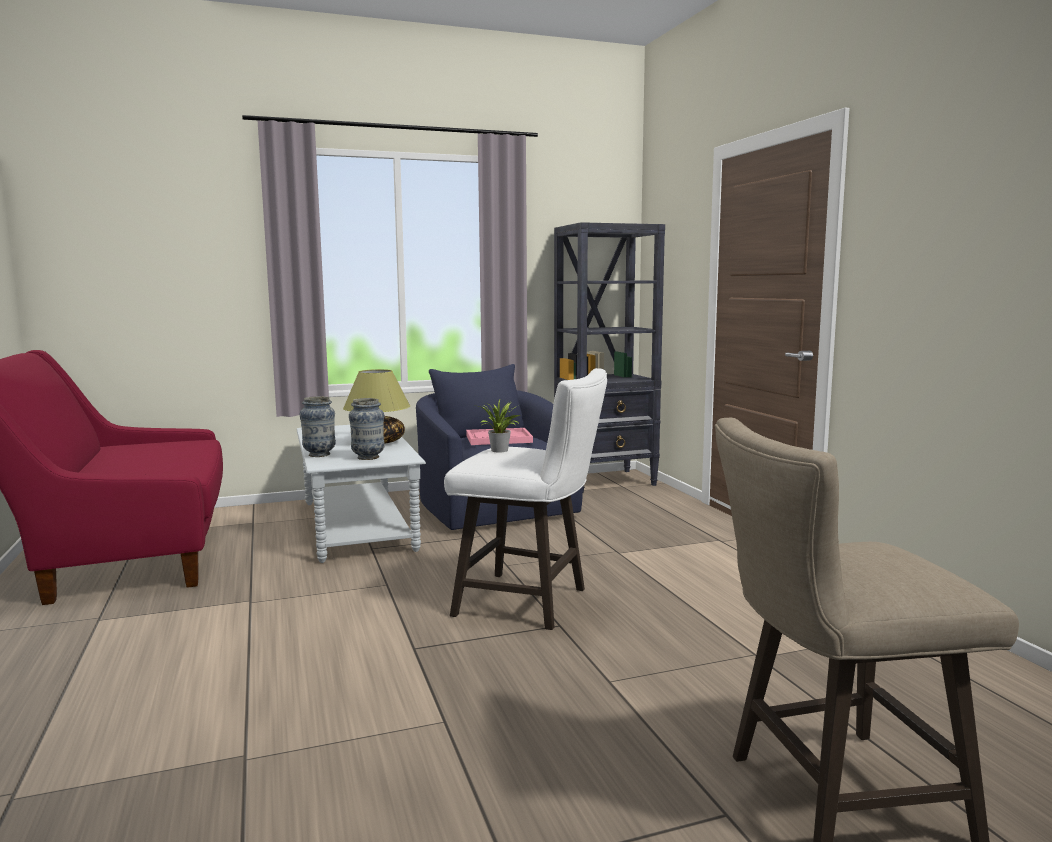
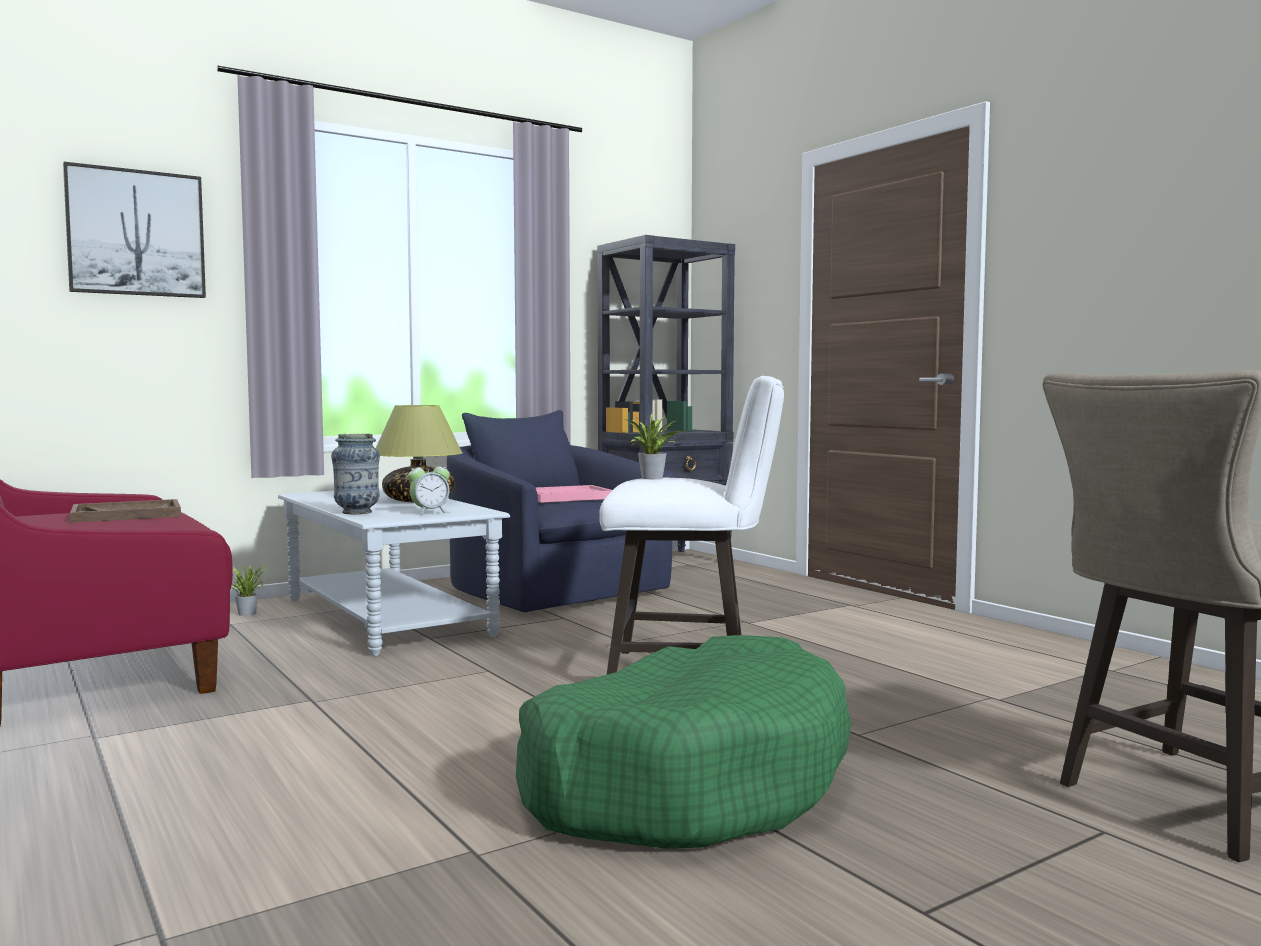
camera: 15 degrees left, 5 degrees down
(173, 449) = (127, 515): none -> brown tray
(193, 243) = (136, 233): none -> picture
(271, 514) = (248, 613): none -> potted plant
(368, 457) = (430, 512): vase -> alarm clock
(439, 710) = (685, 780): none -> green dog bed

